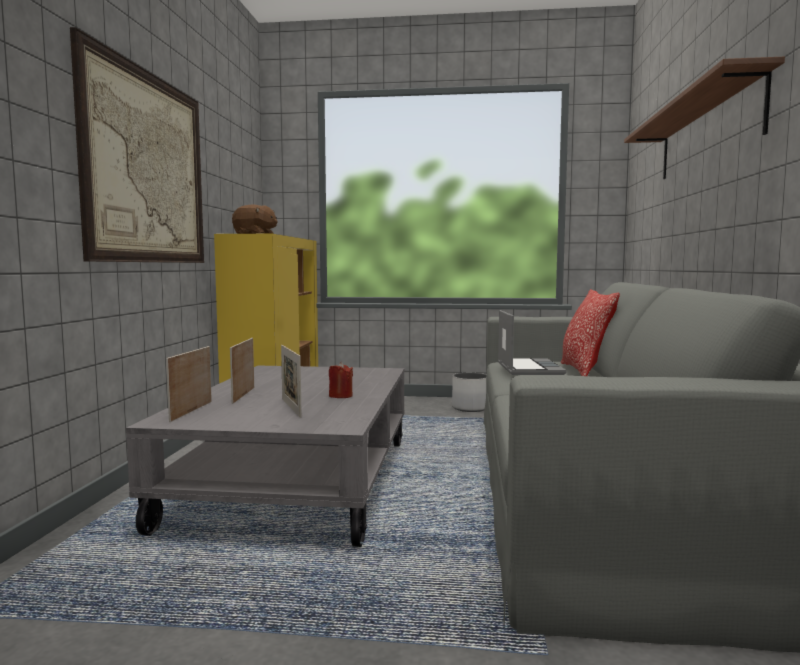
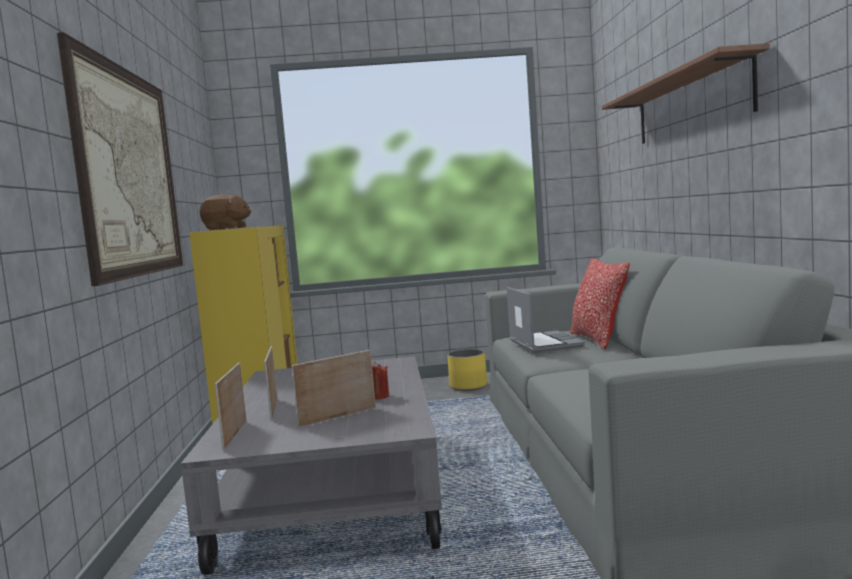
camera: 10 degrees left, 0 degrees up
(291, 408) = (338, 417): picture frame -> picture frame turned 90 degrees clockwise
(470, 408) = (468, 386): white planter -> yellow planter

